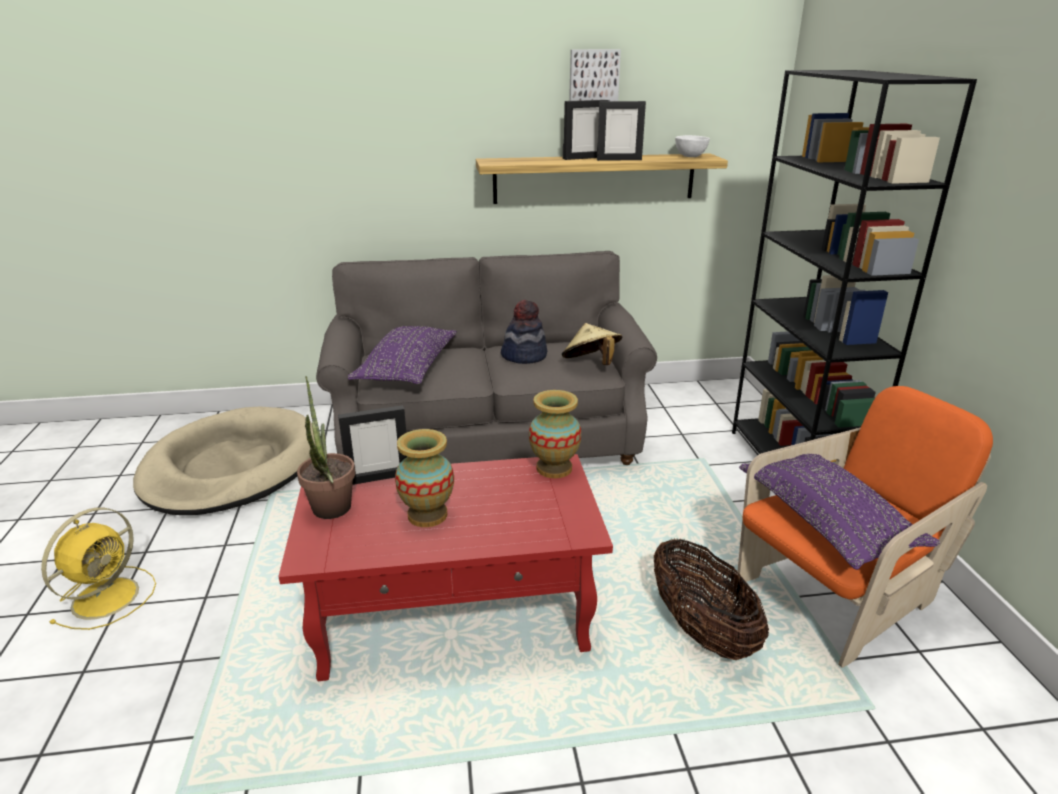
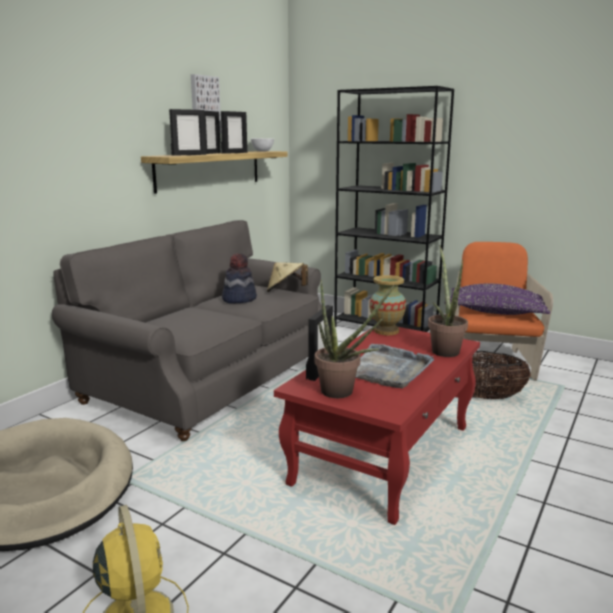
camera: 50 degrees left, 10 degrees down
(407, 369) = (183, 326): purple pillow -> none
(427, 515) = (389, 369): vase -> grey tray
(532, 161) = (189, 155): none -> picture frame
(541, 528) = (444, 349): none -> potted plant

